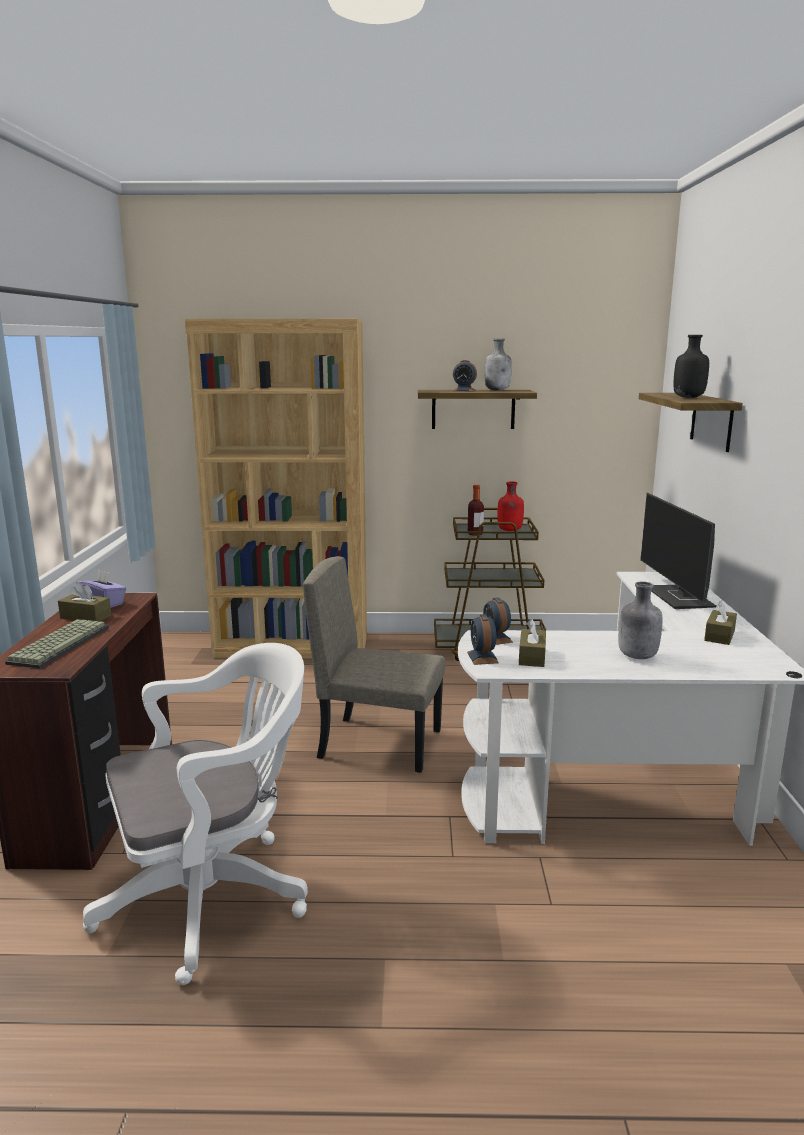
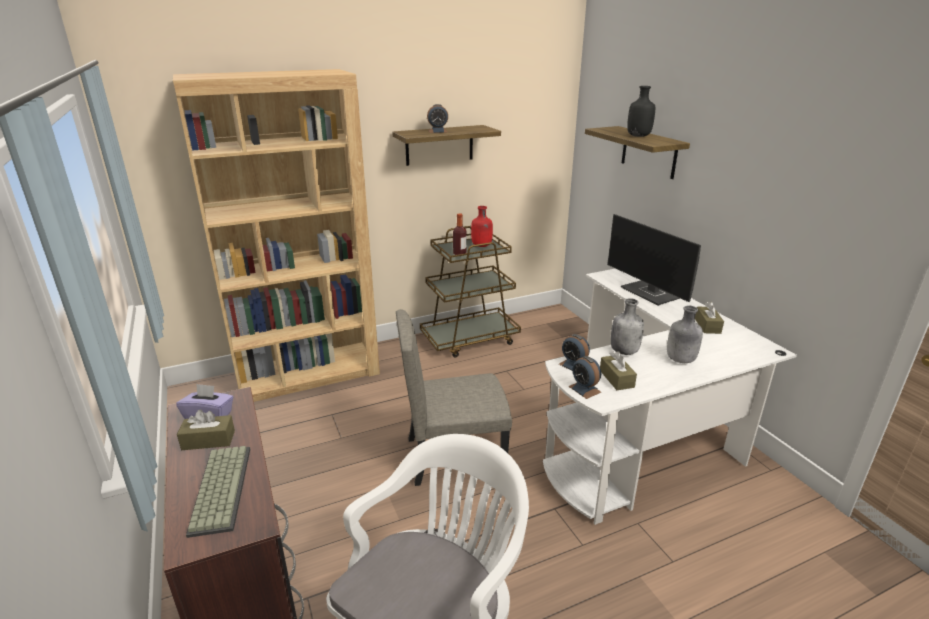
camera: 25 degrees left, 10 degrees up
(497, 390) = (463, 128): grey bottle -> grey bottle (624, 351)

